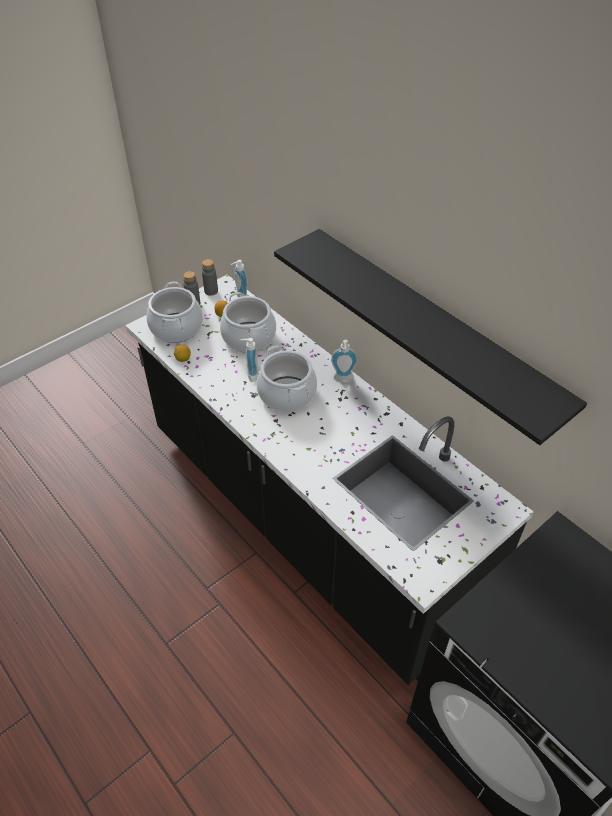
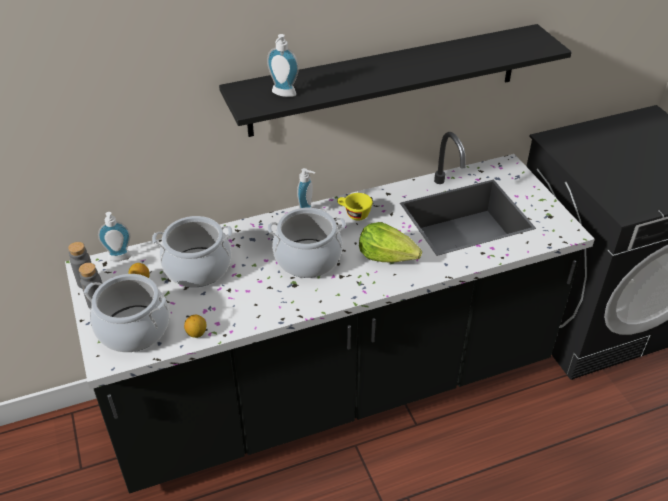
camera: 70 degrees left, 5 degrees down
(250, 375) = (261, 280): soap dispenser -> soap dispenser (282, 94)
(314, 443) = (387, 256): none -> lettuce
(358, 408) = (354, 214): none -> yellow cup

